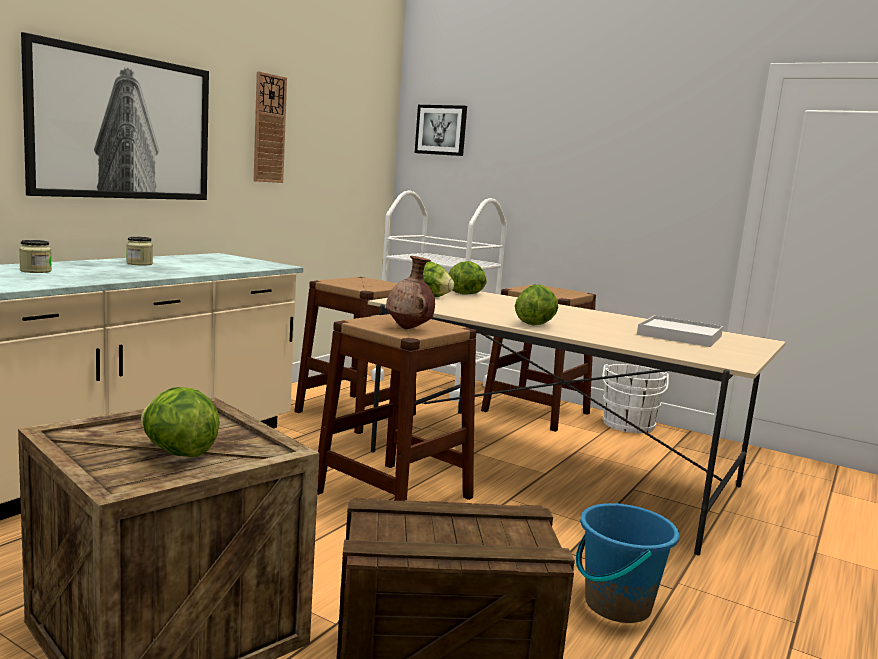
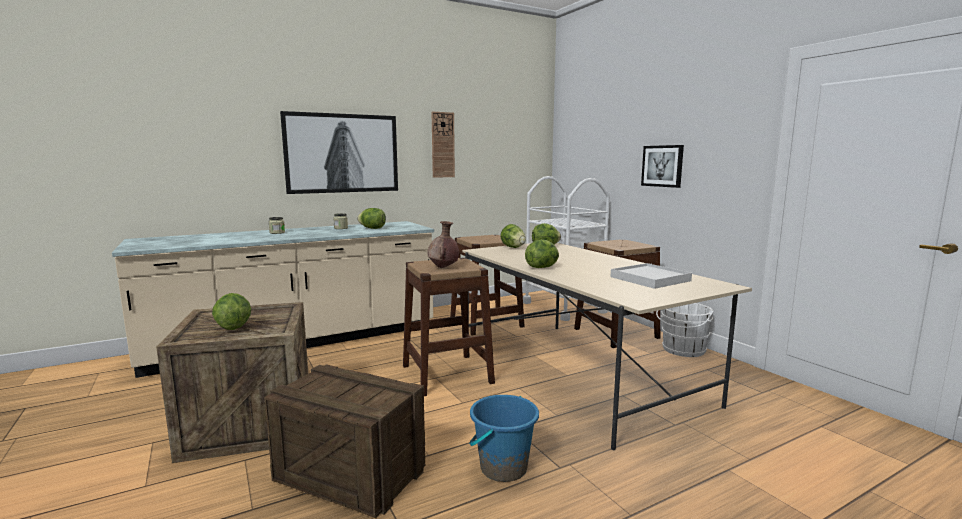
camera: 30 degrees right, 0 degrees up
(200, 265) = (372, 228): none -> lettuce
(441, 130) = (575, 132): picture -> picture (662, 166)

